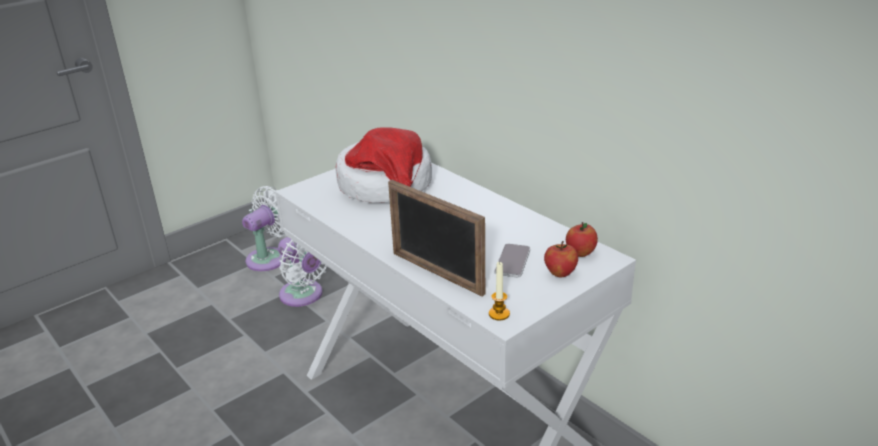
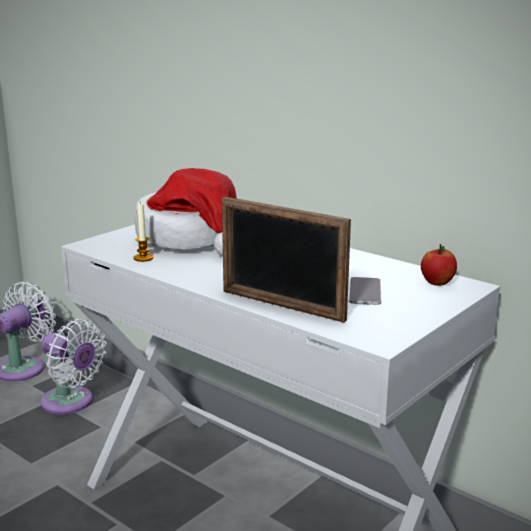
camera: 10 degrees left, 10 degrees down
(499, 314) = (371, 336): candle -> candle (143, 258)
(560, 273) = (423, 299): apple -> none

